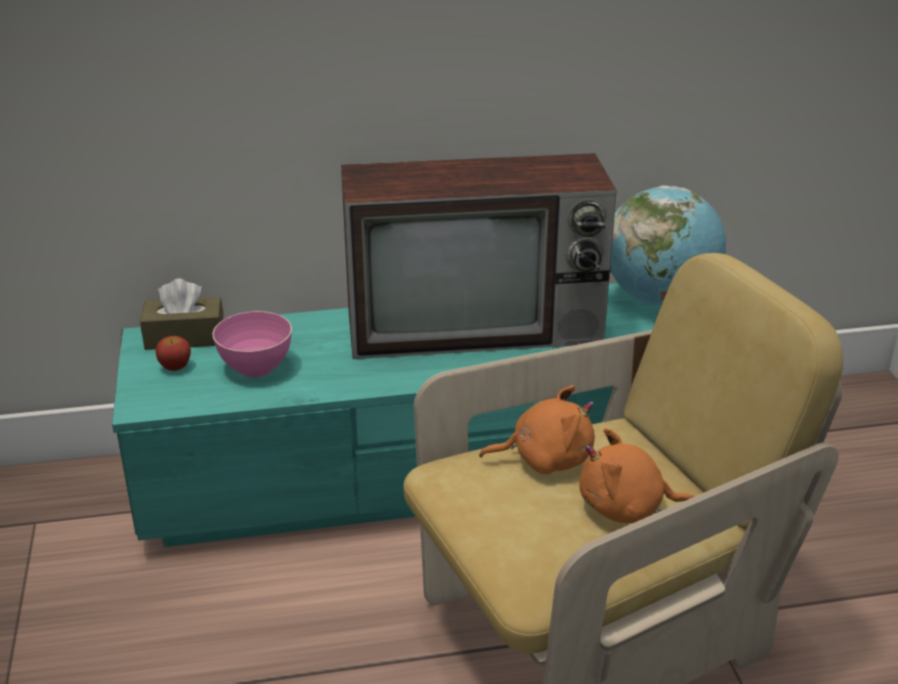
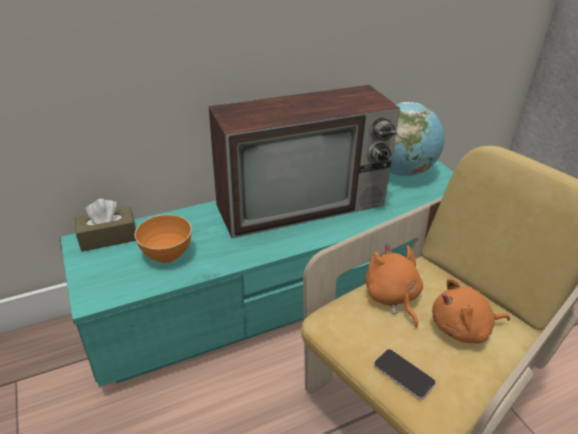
camera: 15 degrees left, 5 degrees up
(175, 367) = (108, 262): apple -> none
(255, 367) = (167, 254): pink bowl -> orange bowl
(511, 544) = (404, 374): none -> phone
(545, 459) = (392, 297): orange plush toy -> orange plush toy turned 90 degrees counterclockwise

